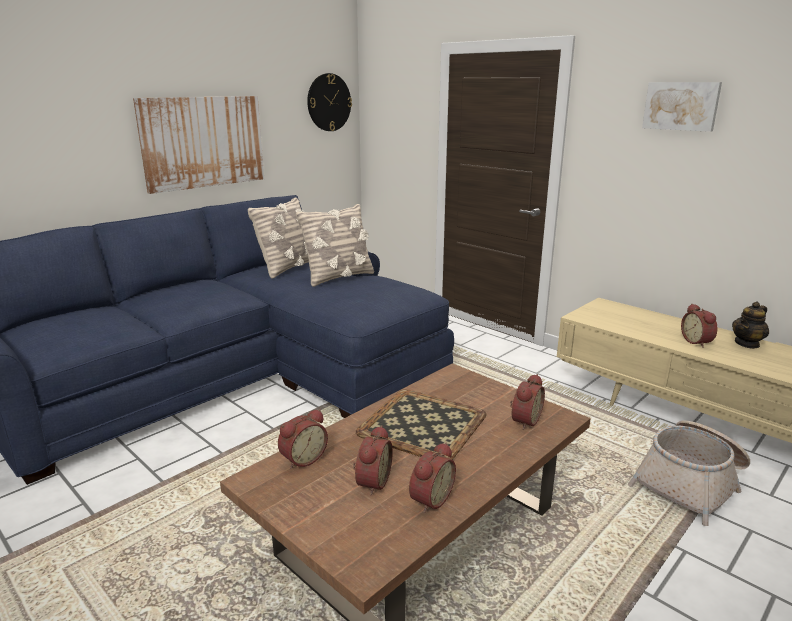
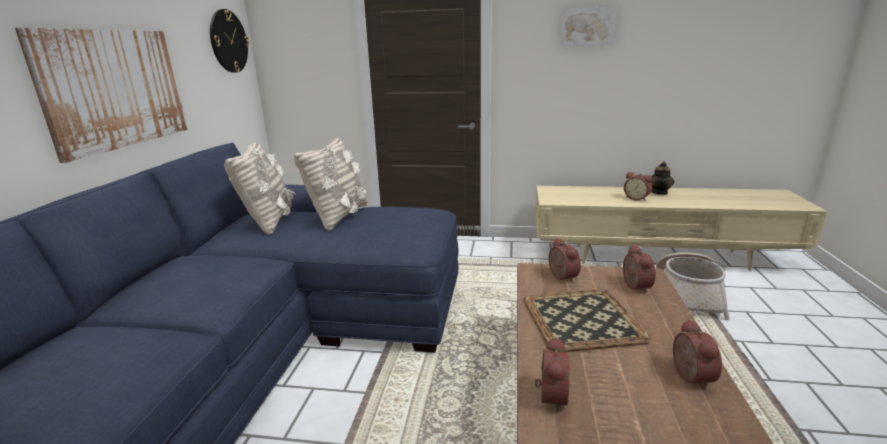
camera: 35 degrees left, 0 degrees up
(371, 482) = (632, 386): alarm clock -> alarm clock (561, 277)

